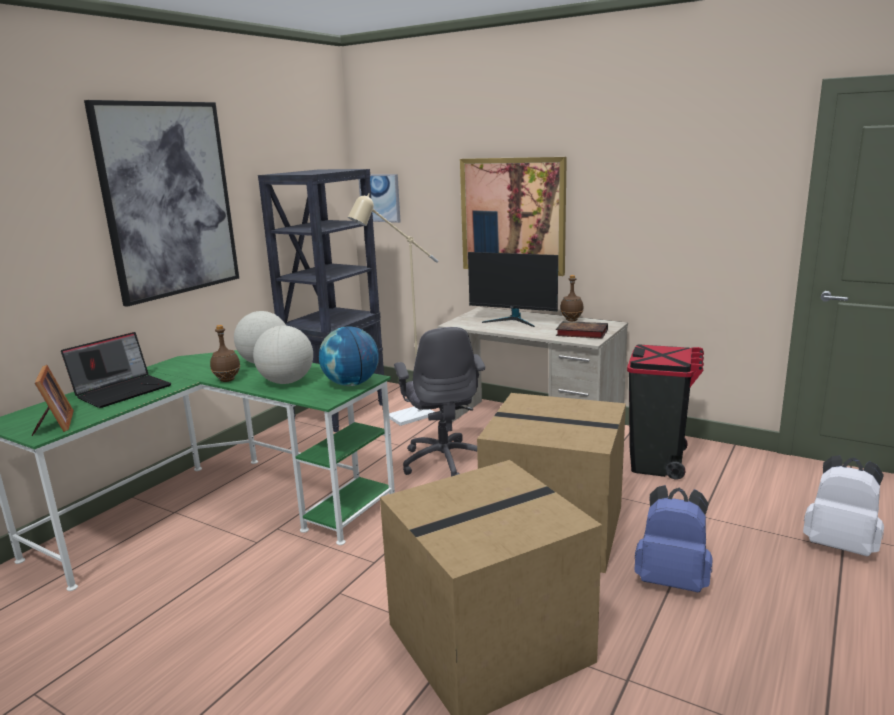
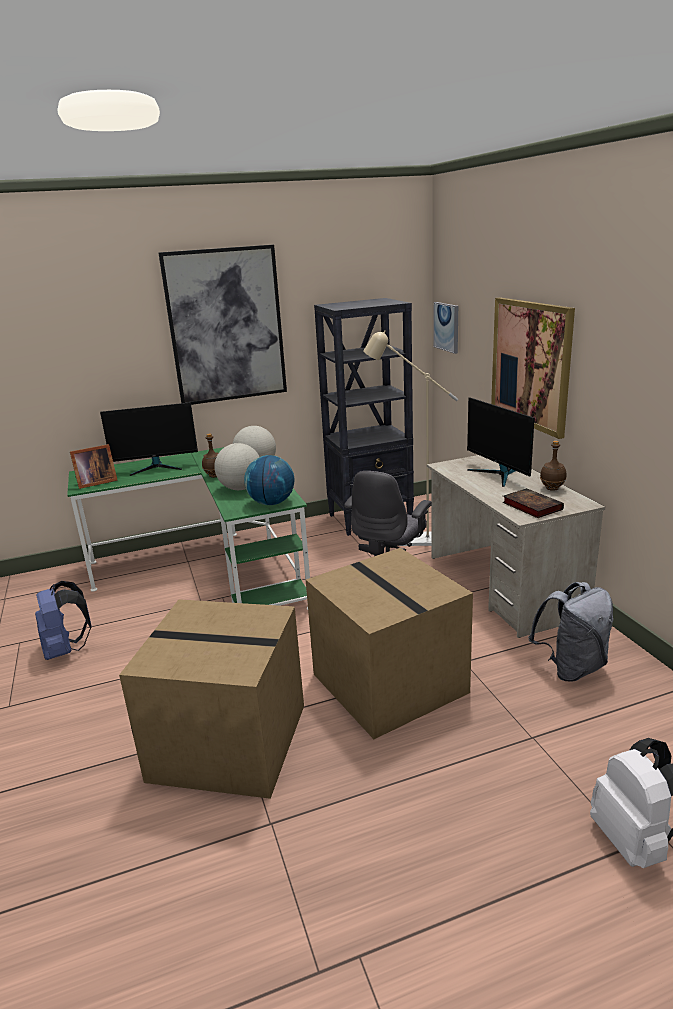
camera: 40 degrees right, 5 degrees up
(55, 424) = (95, 483): picture frame -> picture frame turned 45 degrees clockwise
(123, 390) = (156, 467): laptop -> monitor
(658, 463) = (571, 667): black trash can -> grey backpack
(672, 580) = (415, 775): blue backpack -> blue backpack (66, 650)

